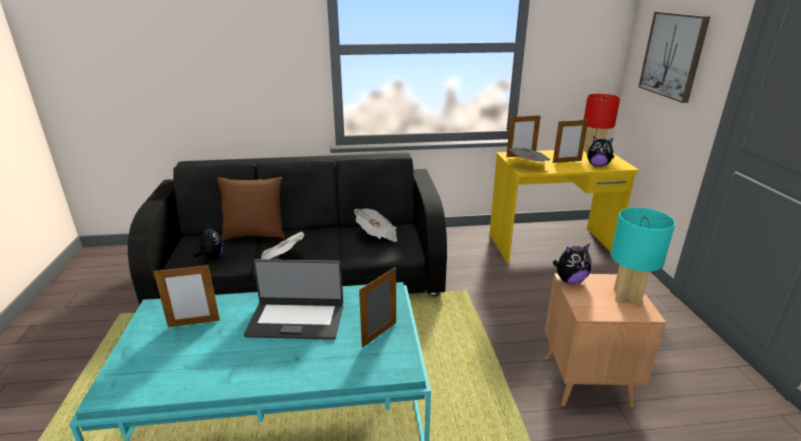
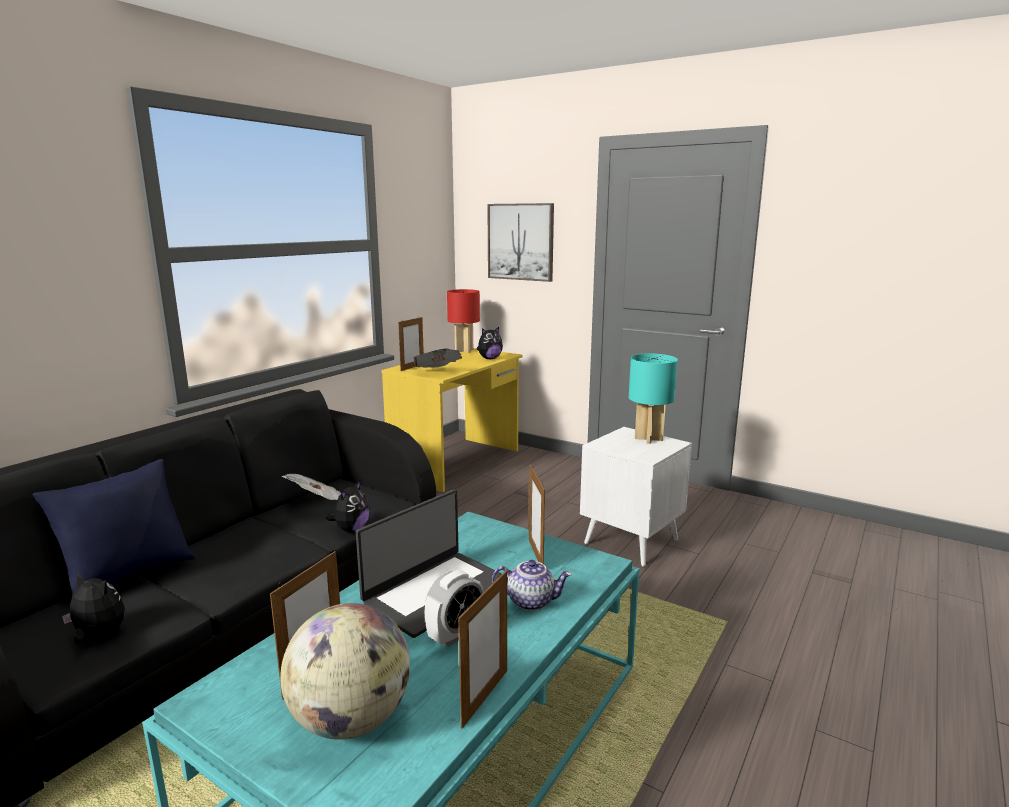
camera: 50 degrees left, 10 degrees down
(165, 355) = (351, 720): none -> globe
(255, 235) = (129, 578): brown pillow -> blue pillow
(260, 349) = (455, 634): none -> alarm clock
(282, 258) = (238, 577): newspaper -> none
(321, 360) = (531, 601): none -> teapot
(567, 161) = (460, 362): picture frame -> picture frame (485, 698)
(570, 280) = (600, 444): plush toy -> plush toy (351, 529)
(586, 380) = (631, 541): brown side table -> white side table

